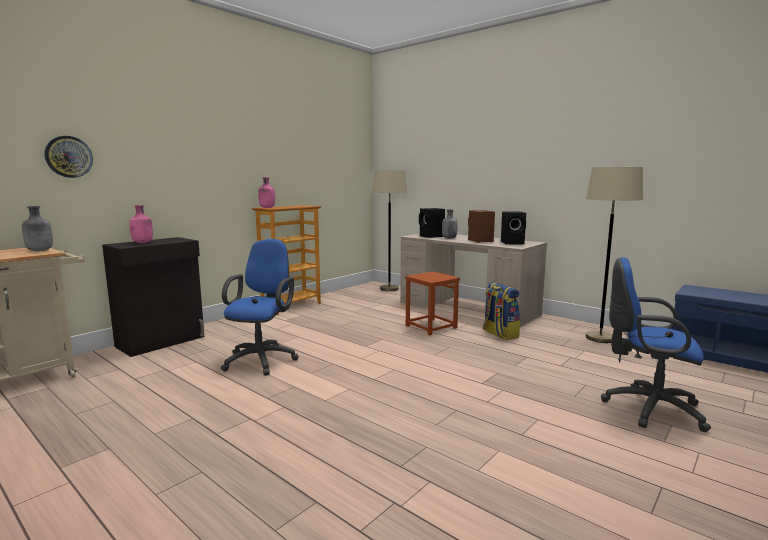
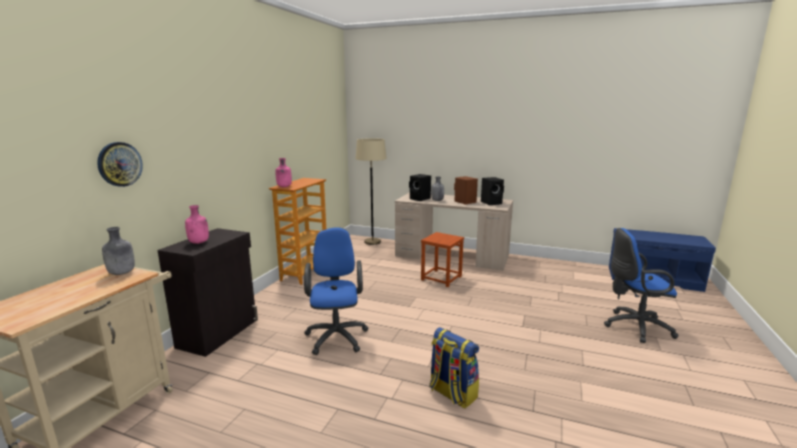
camera: 20 degrees left, 5 degrees up
(499, 334) = (496, 278): backpack -> backpack (452, 393)
(600, 338) = (562, 271): beige floor lamp -> none

